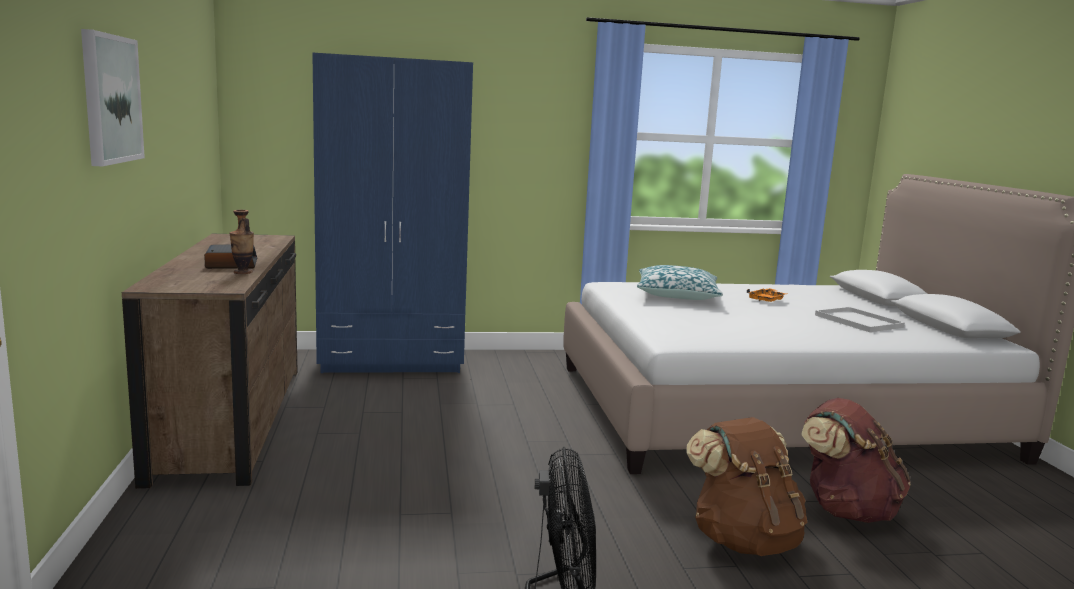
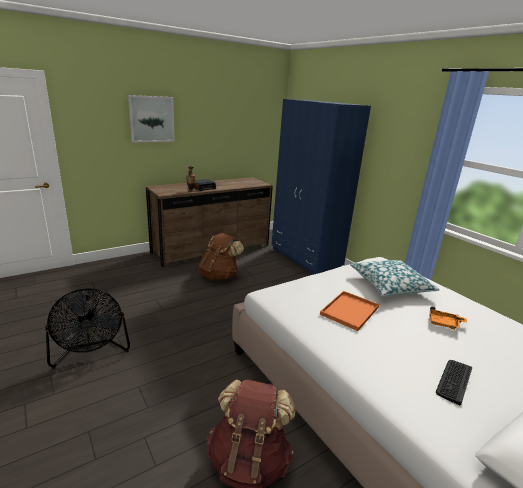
camera: 65 degrees right, 10 degrees up
(728, 320) = (349, 310): none -> orange tray
(743, 540) = (178, 407): brown backpack -> brown backpack (219, 276)
(860, 321) = (454, 381): white tray -> keyboard

